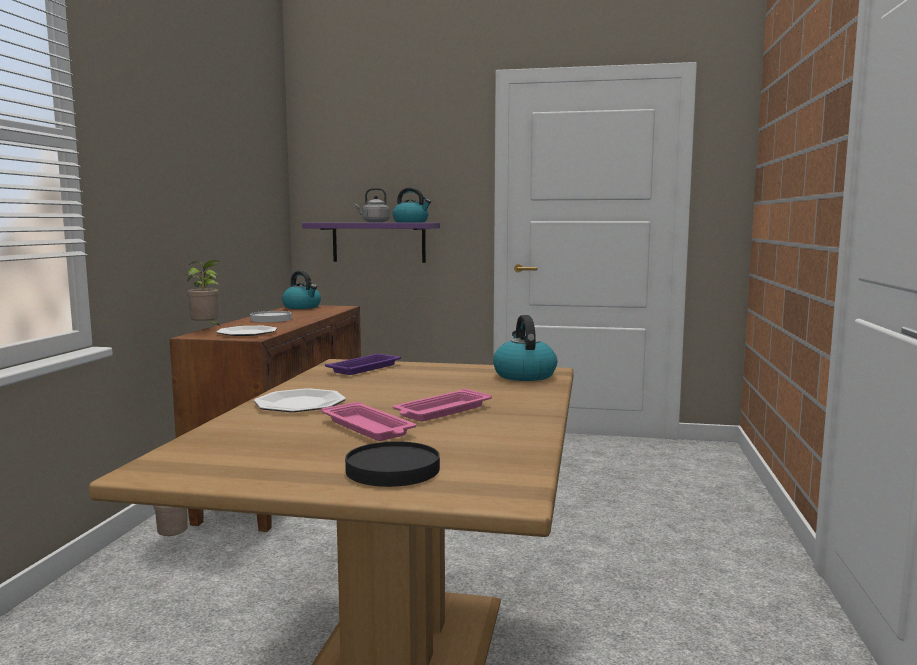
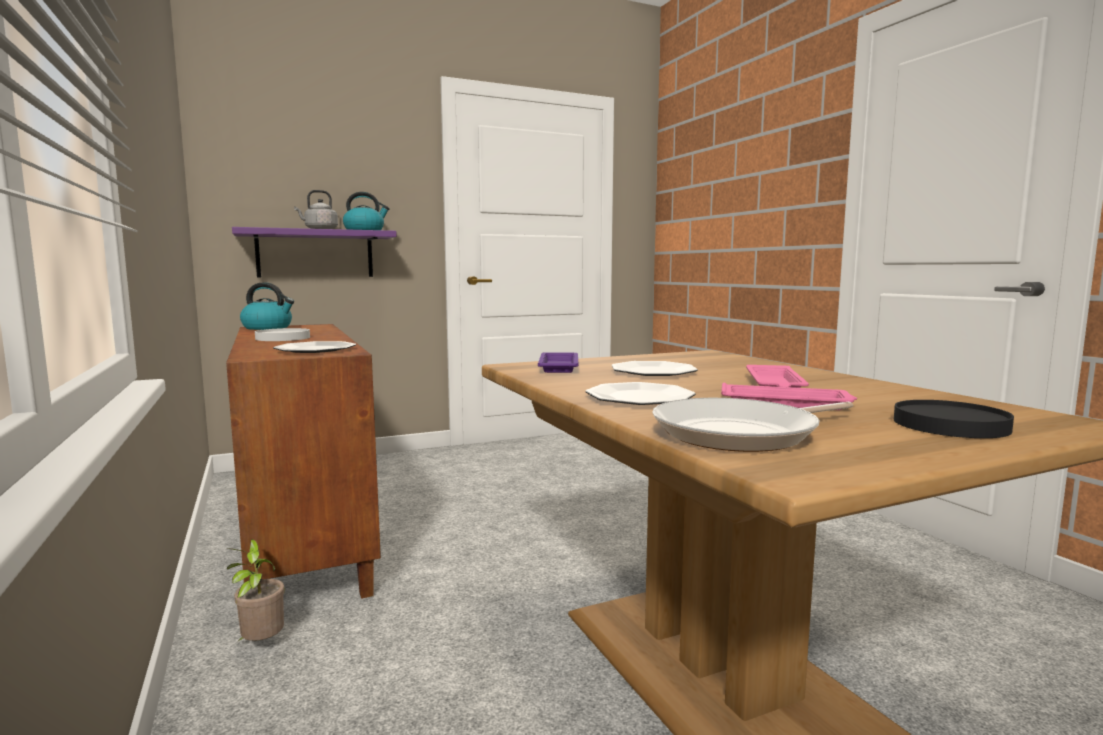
camera: 35 degrees left, 0 degrees up
(207, 329) = (240, 351): potted plant -> none
(235, 442) = (742, 434): none -> frying pan
(410, 383) = (653, 371): none -> plate
(524, 375) = (707, 357): kettle -> none

